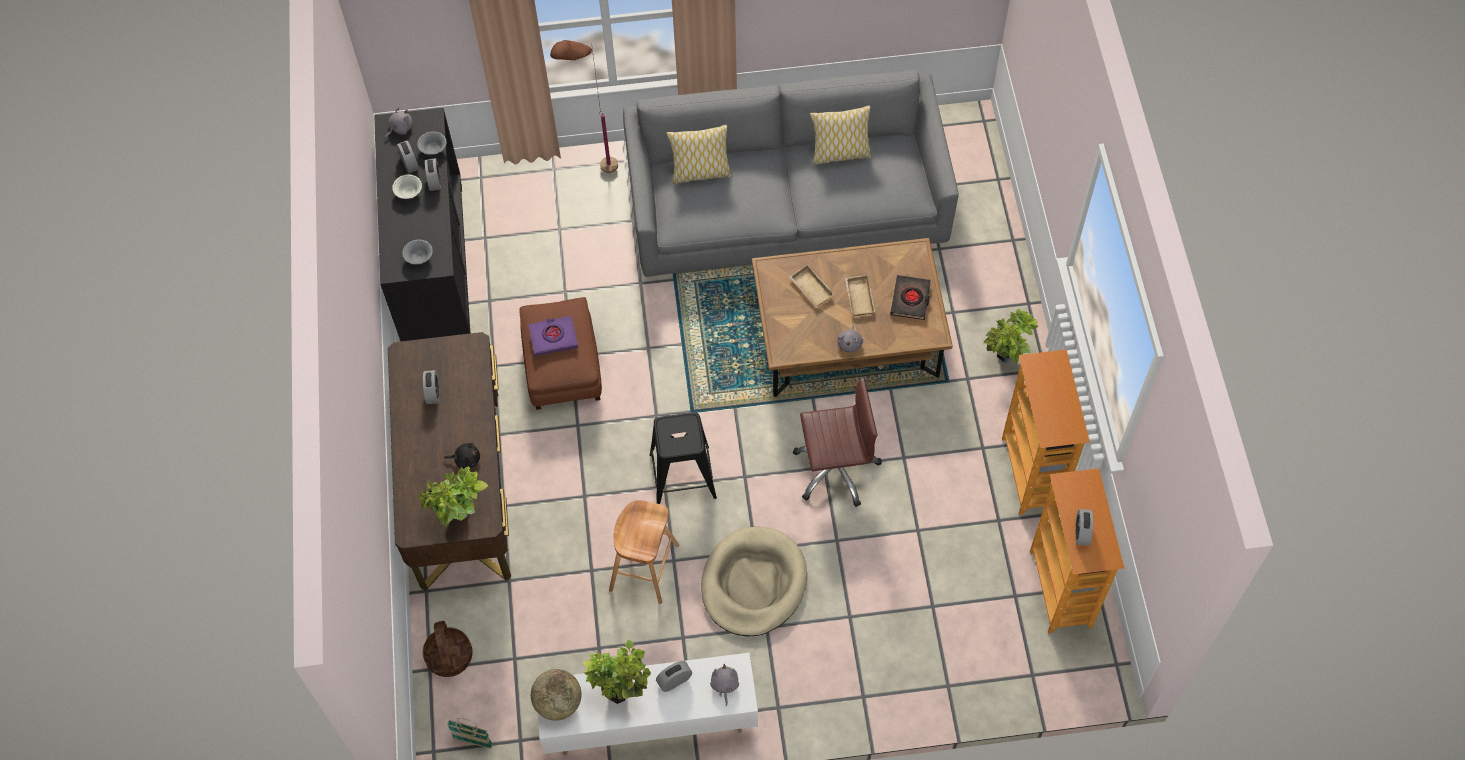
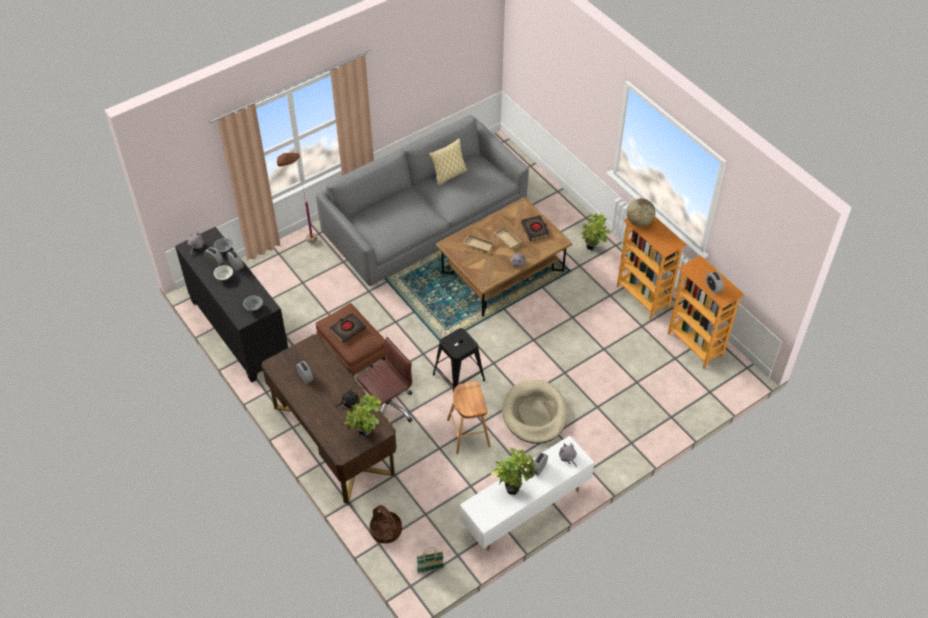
camera: 30 degrees left, 10 degrees down
(553, 337) = (347, 329): purple book -> black book
(558, 703) = (481, 510): globe -> globe (639, 222)
(700, 173) = (378, 213): pillow -> none
(835, 469) = (540, 338): brown office chair -> brown office chair (387, 407)

